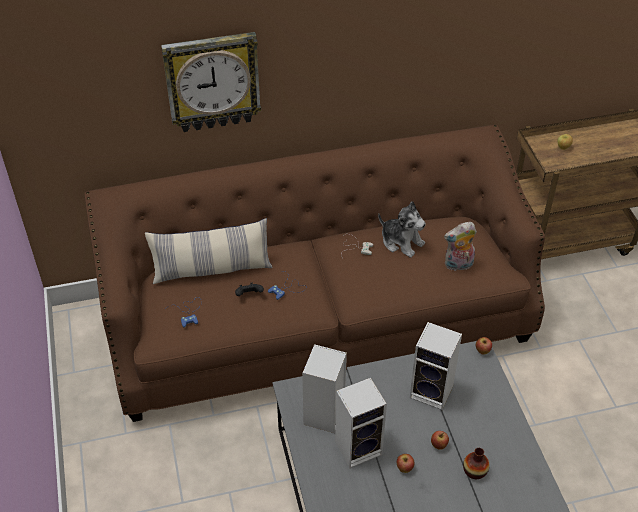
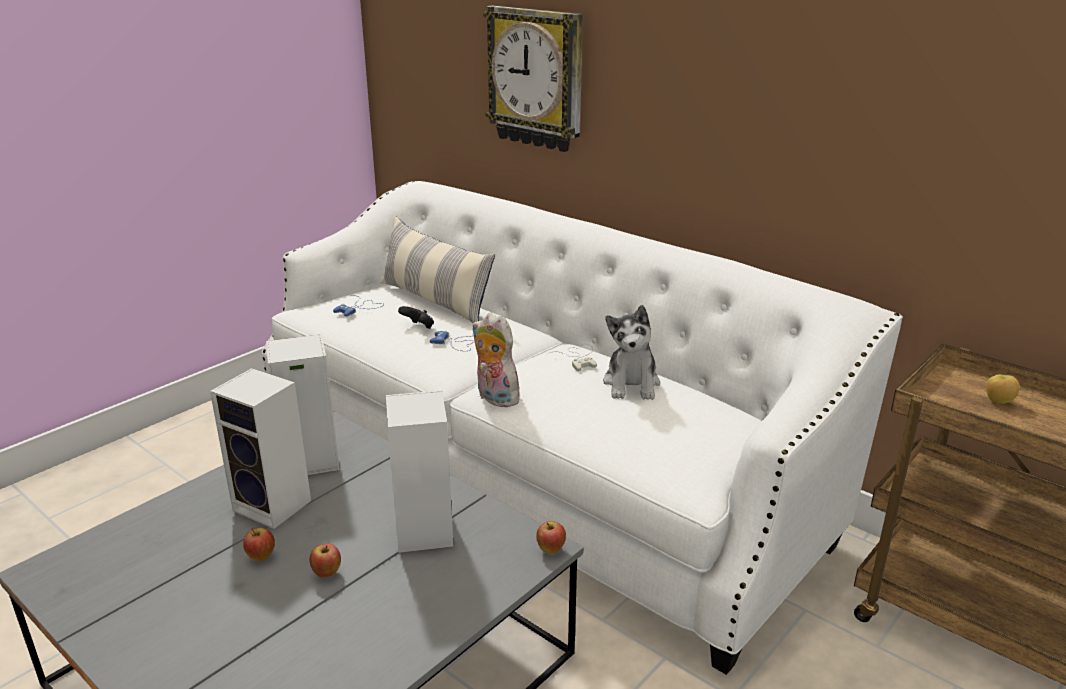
camera: 55 degrees right, 20 degrees down
(319, 323) = (533, 471): brown sofa -> white sofa
(458, 265) = (651, 438): plush toy -> plush toy (494, 398)
(474, 471) = (301, 629): vase -> none

